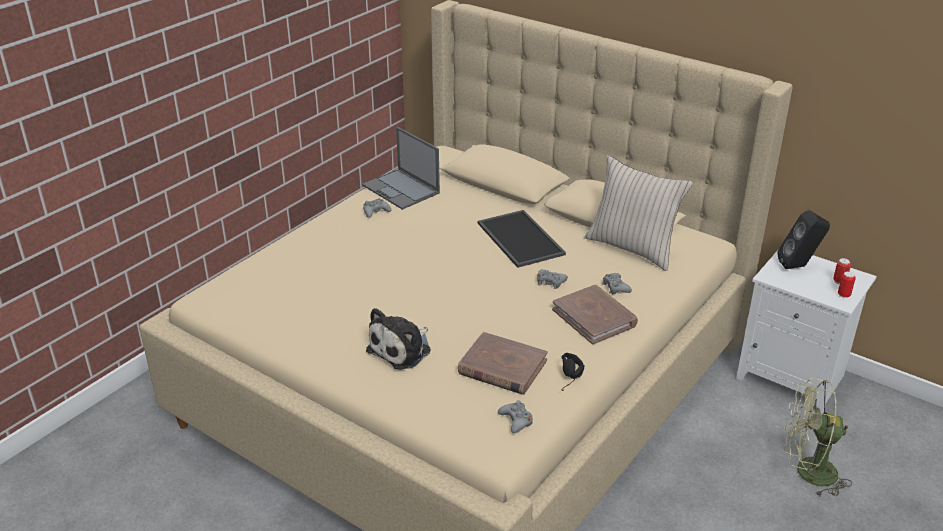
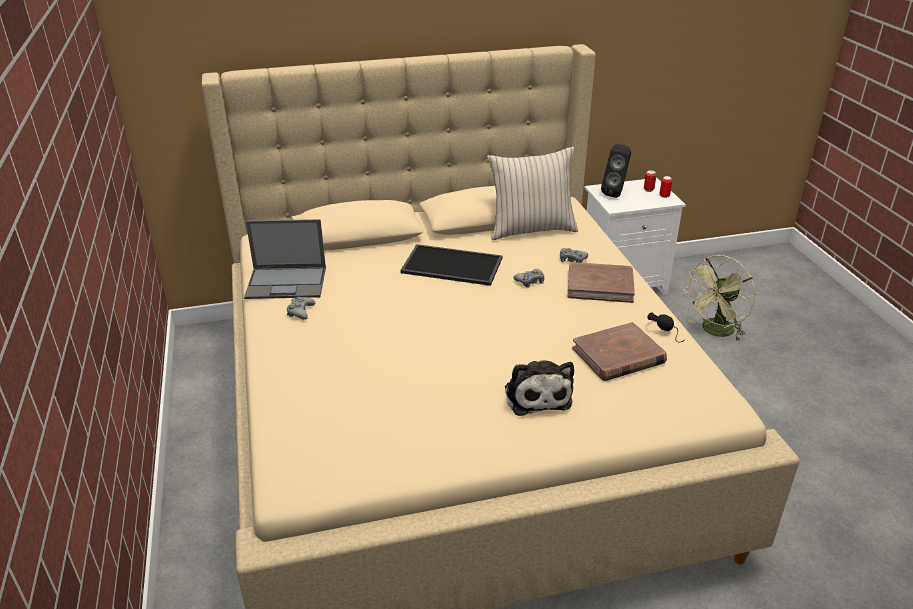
camera: 50 degrees left, 0 degrees up
(516, 421) = (695, 382): grey game controller -> none

